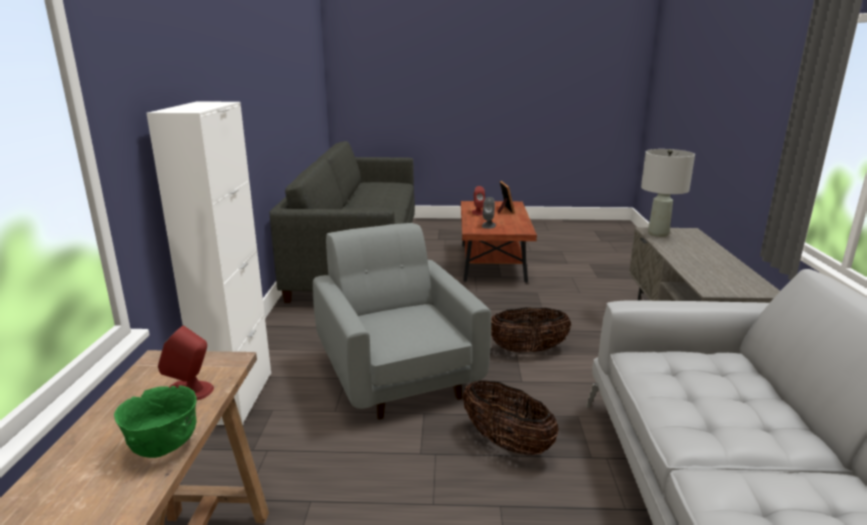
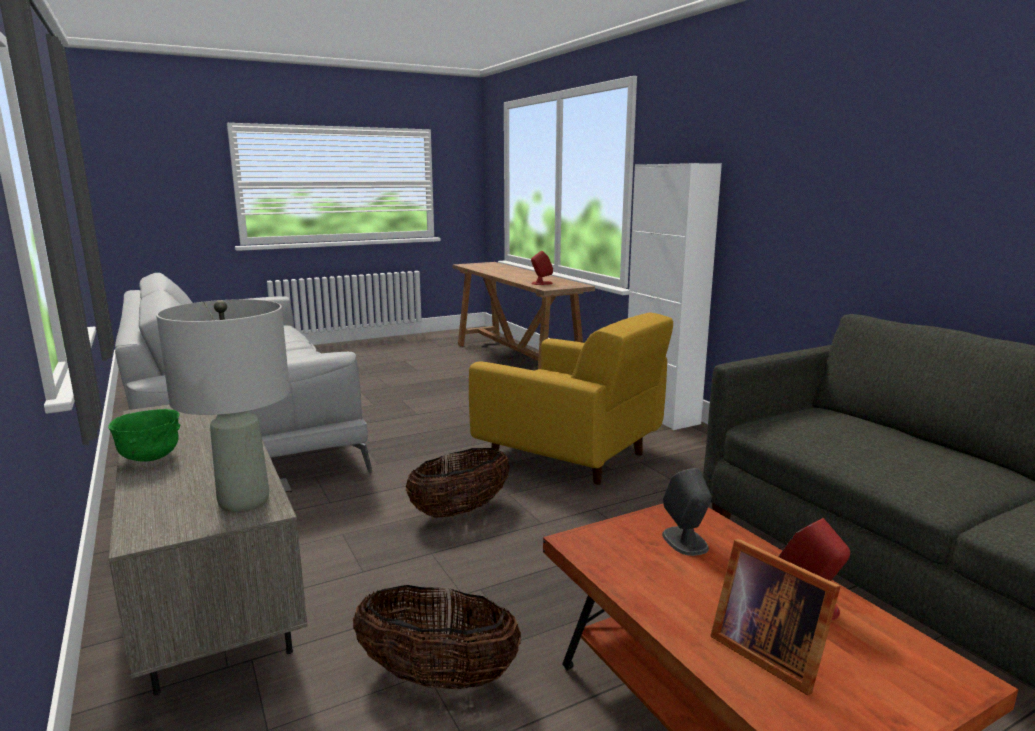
camera: 150 degrees right, 5 degrees down
(164, 447) = (517, 279): green bowl -> green bowl (150, 458)
(398, 373) = (571, 454): grey armchair -> yellow armchair
(506, 443) = (431, 436): basket -> basket (437, 677)

